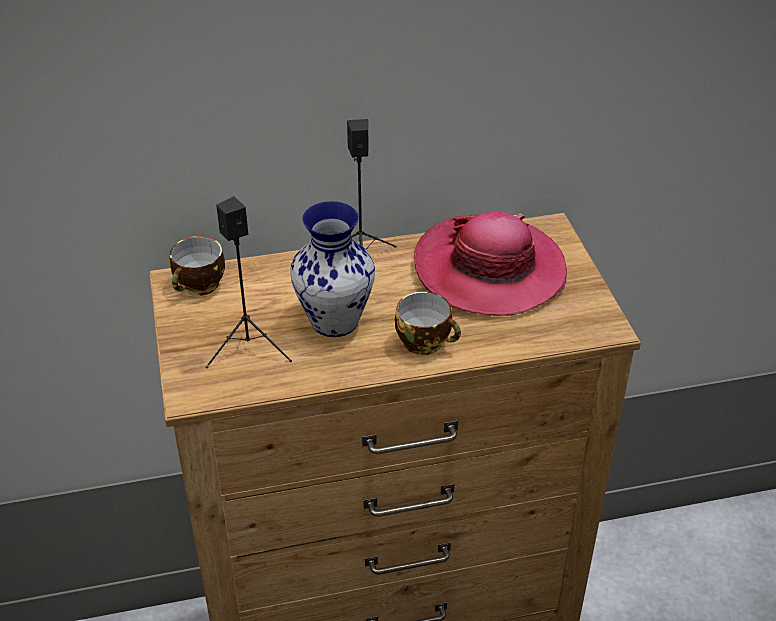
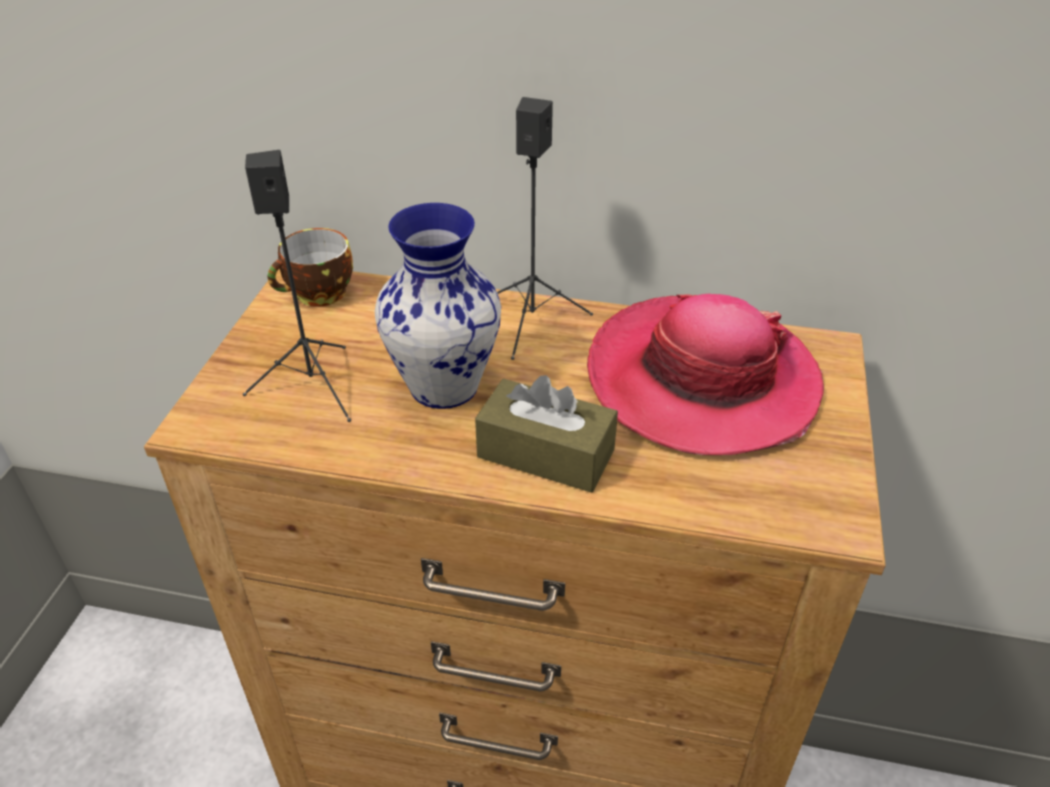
camera: 25 degrees right, 0 degrees up
(426, 342) = (545, 453): cup -> brown tissue box

